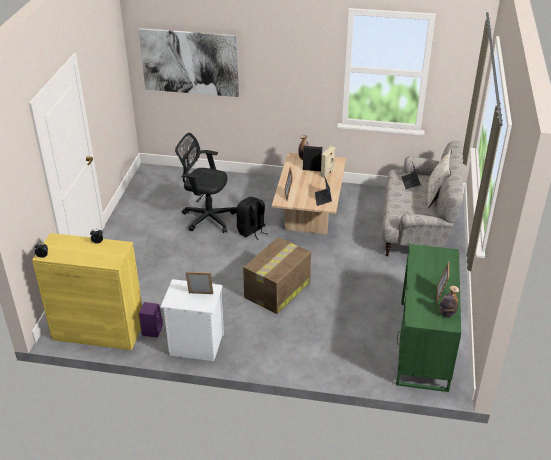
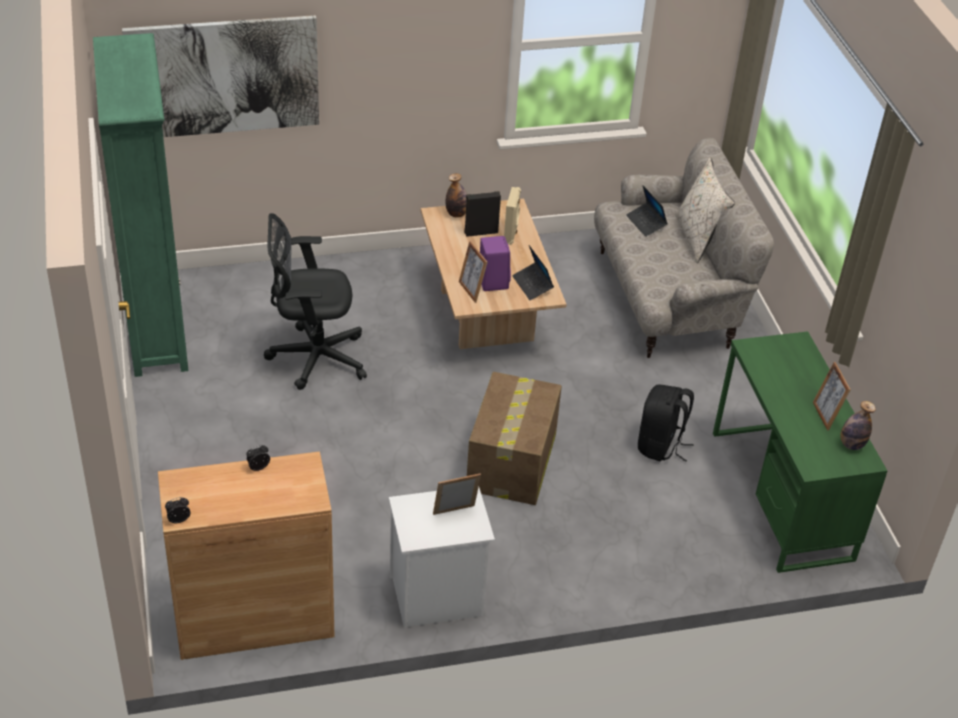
camera: 25 degrees left, 5 degrees up
(98, 330) = (254, 618): yellow cabinet -> brown cabinet
(140, 189) = (157, 328): none -> green bookcase
(152, 330) = (347, 590): purple speaker -> purple speaker (492, 281)
(251, 231) = (406, 365): black backpack -> black backpack (660, 446)

